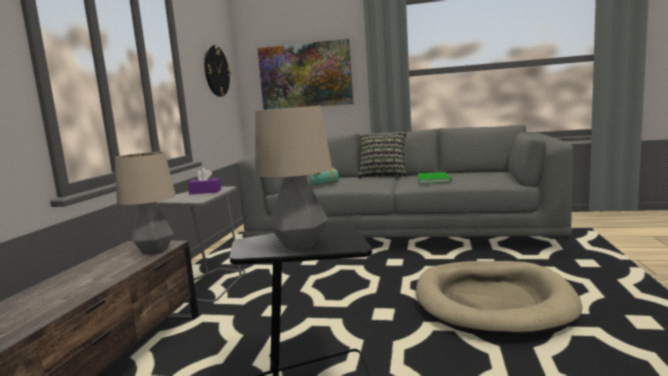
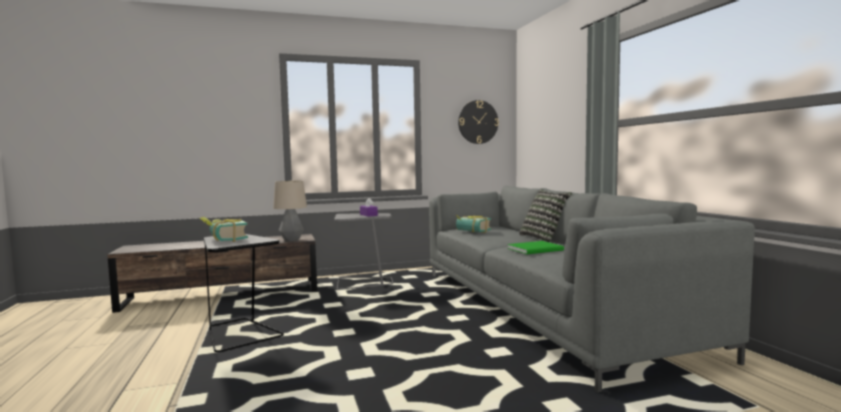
camera: 60 degrees right, 5 degrees down
(299, 245) = (224, 240): table lamp -> book
(305, 76) = (553, 124): picture -> none
(492, 302) = (393, 366): beige dog bed -> none

